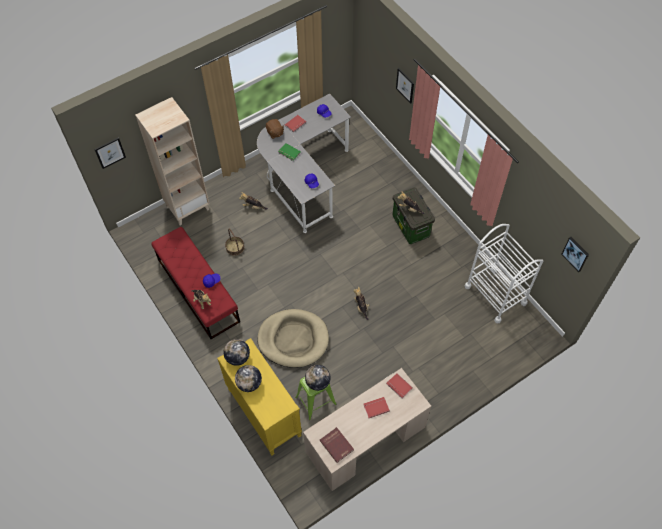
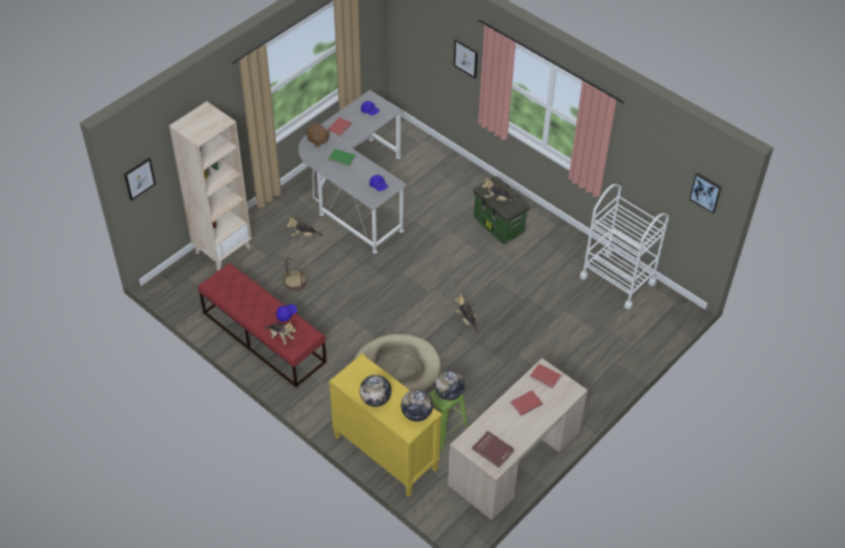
camera: 15 degrees left, 10 degrees down
(238, 357) = (353, 376): globe -> globe (416, 414)

